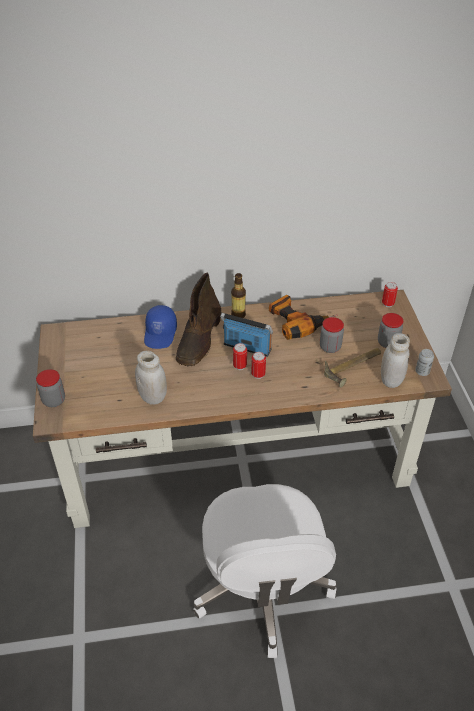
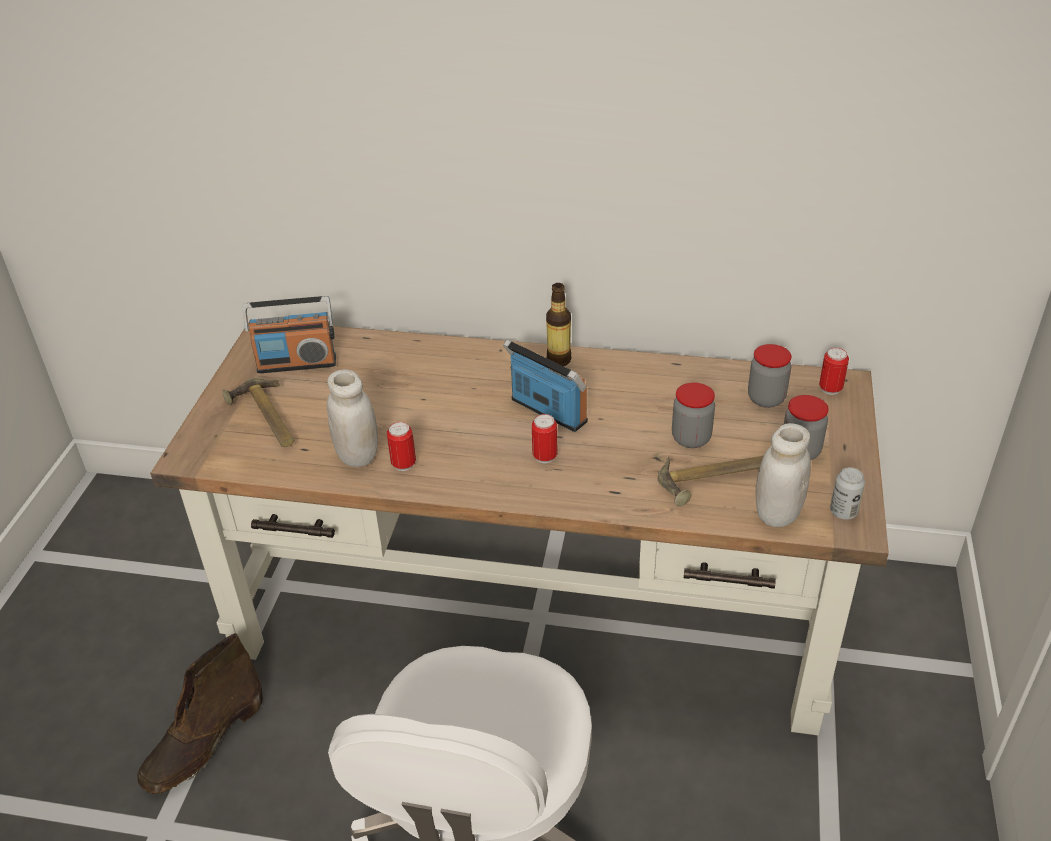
camera: 20 degrees right, 5 degrees down
(54, 400) = (208, 429): jar -> jar (766, 398)
(85, 386) = (265, 419): none -> hammer
(86, 347) = (297, 363): none -> radio
(161, 334) = (420, 365): blue cap -> none
(199, 340) = (475, 385): brown boot -> brown boot (204, 741)
(240, 366) = (521, 437): can -> can (403, 464)
(297, 321) = (655, 386): power drill -> none

